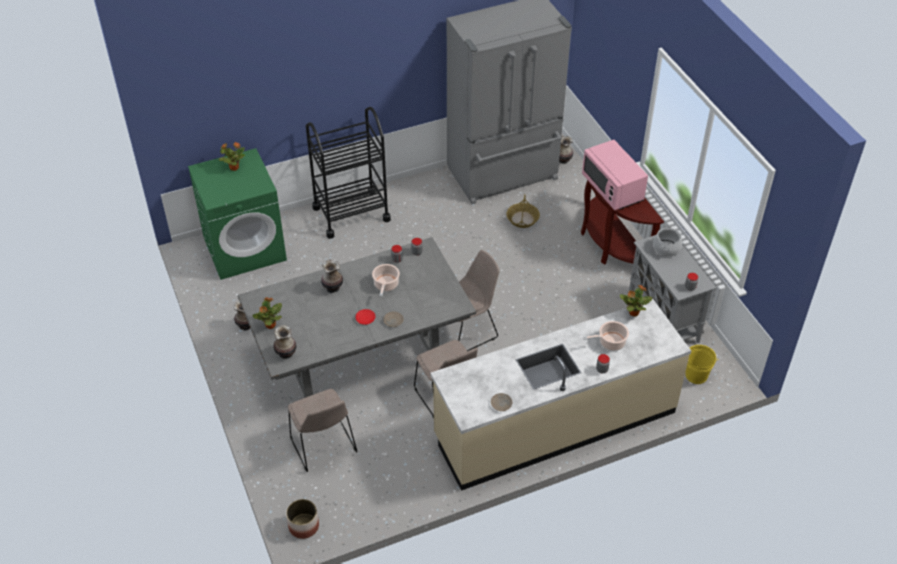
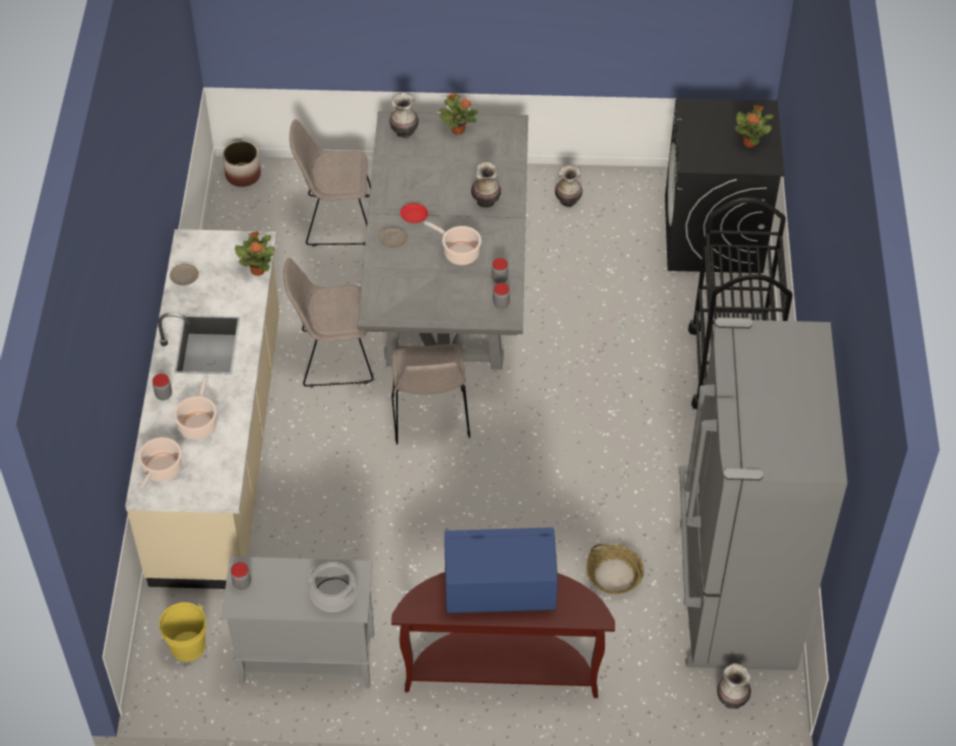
camera: 115 degrees right, 5 degrees up
(245, 248) = (713, 235): green washing machine -> black washing machine
(612, 189) = (499, 589): pink microwave -> blue microwave
(633, 313) = (229, 473): potted plant -> potted plant (258, 270)
(655, 345) = (161, 470): none -> cooking pot

